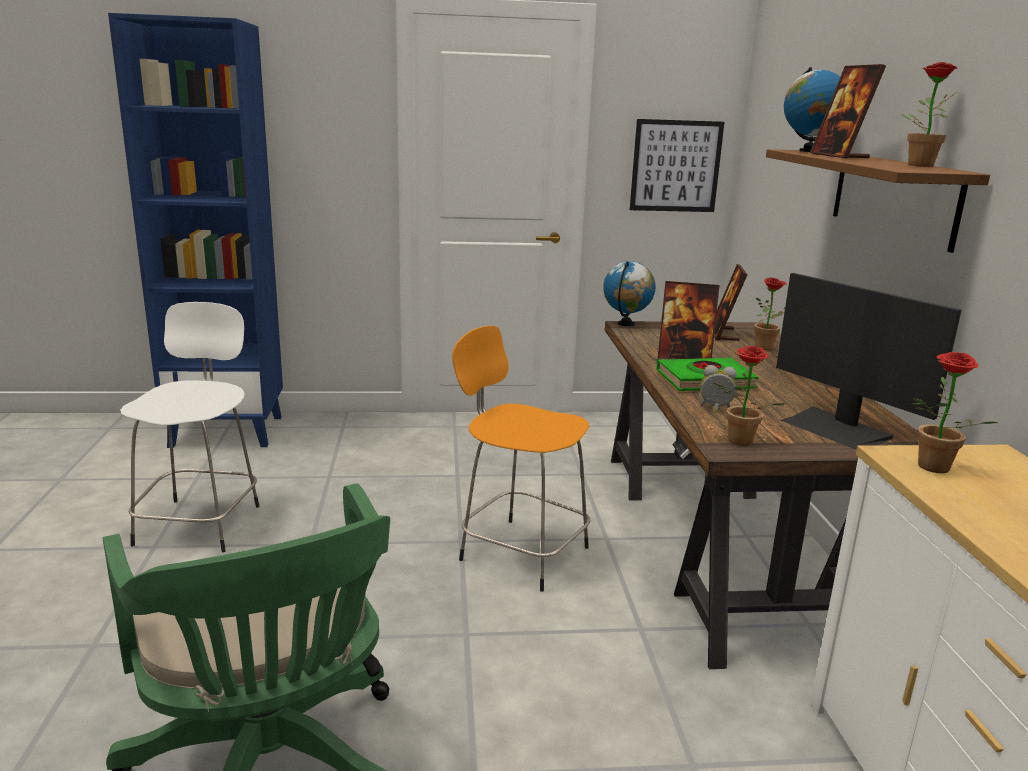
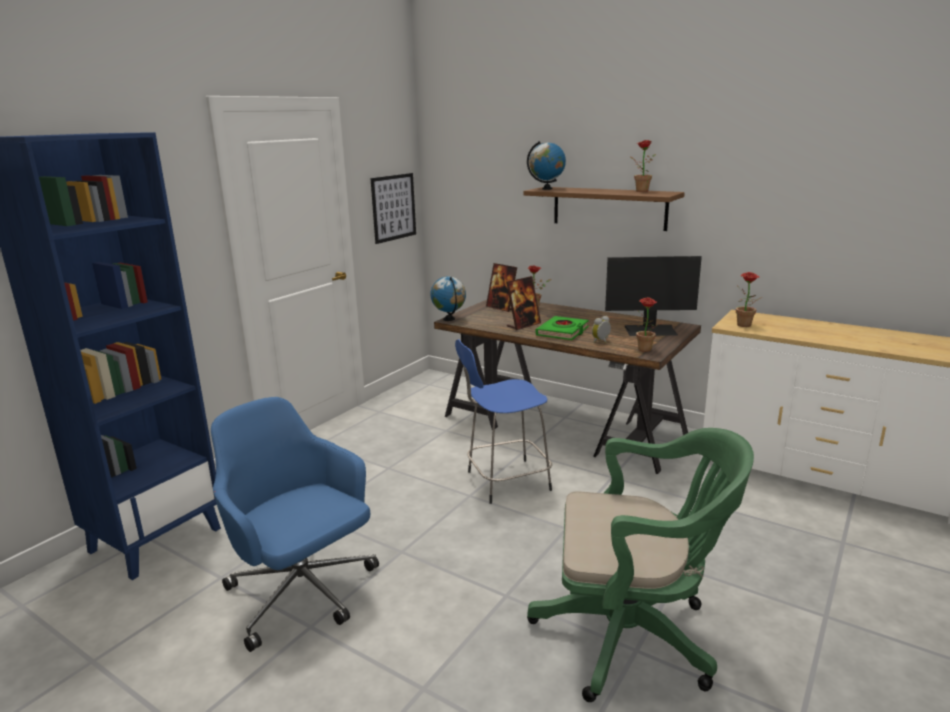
camera: 50 degrees left, 0 degrees up
(200, 522) = (303, 593): white stool -> blue office chair
(520, 552) = (505, 481): orange stool -> blue stool
(839, 156) = (582, 190): picture frame -> none

